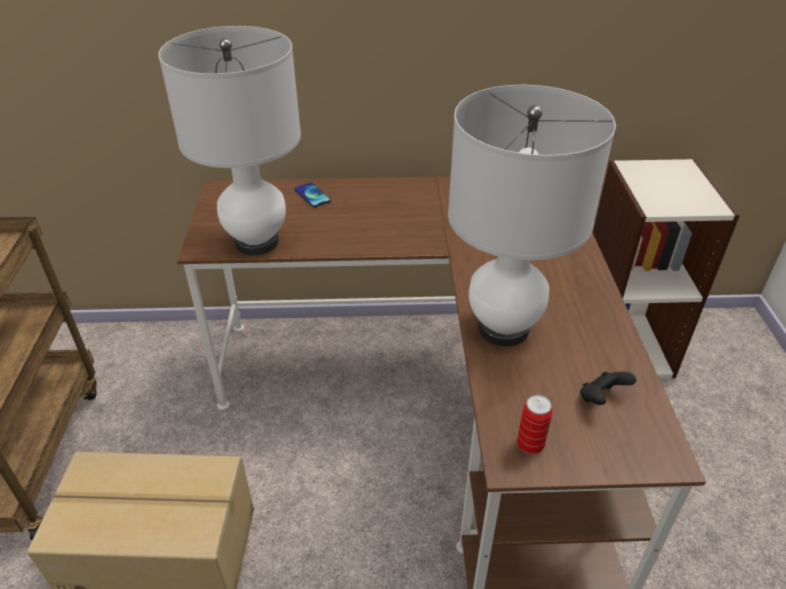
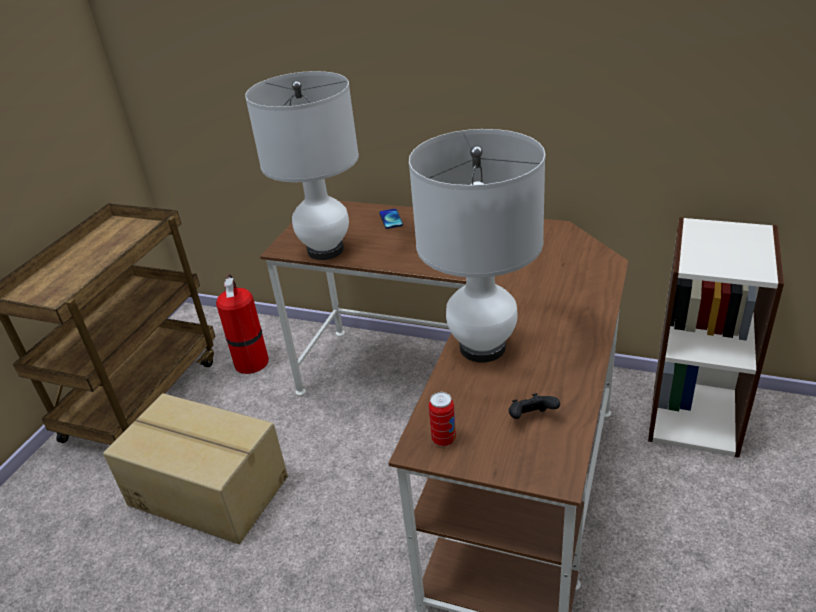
camera: 25 degrees right, 5 degrees down
(145, 381) = (251, 361): none -> fire extinguisher

